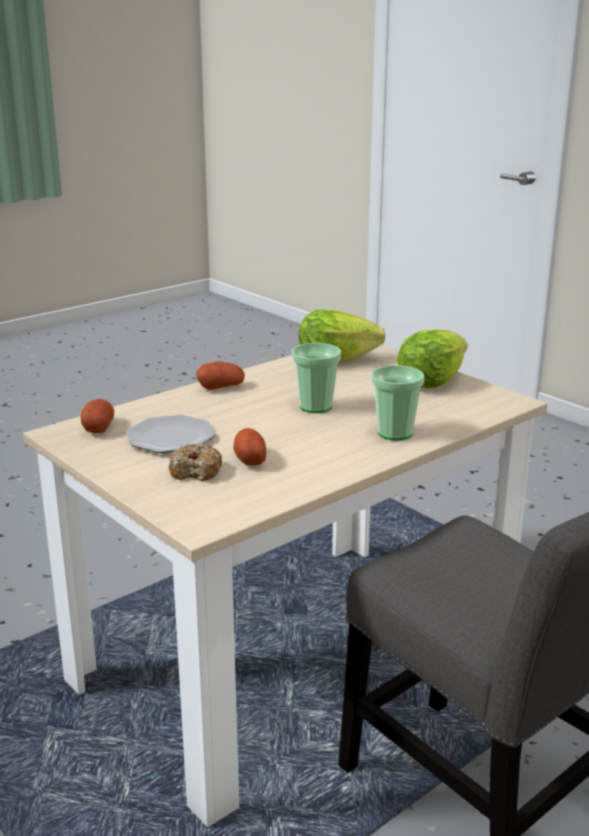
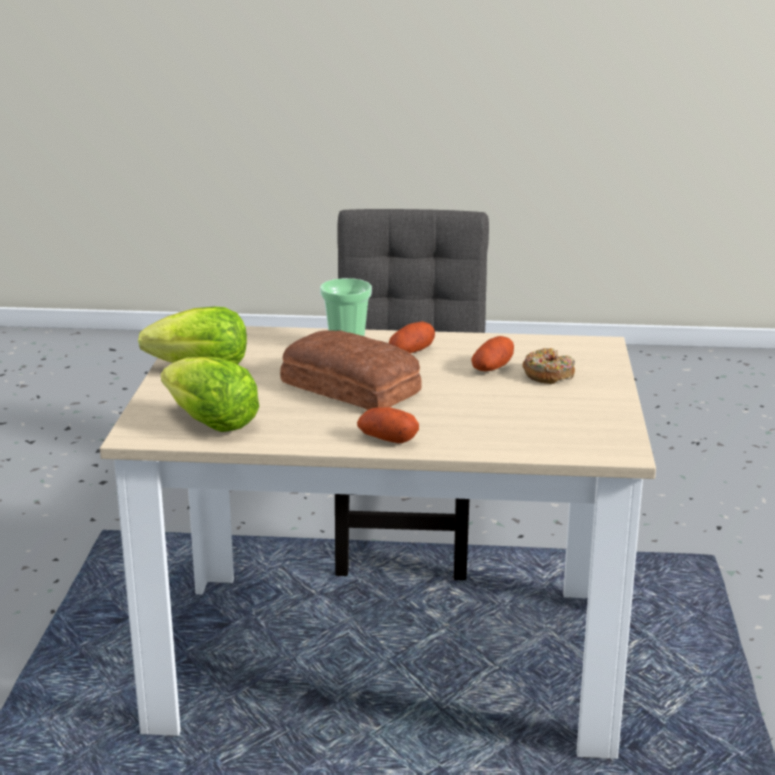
camera: 135 degrees left, 0 degrees up
(98, 428) = (576, 441): potato -> potato (411, 352)
(171, 438) = (524, 406): plate -> none
(315, 406) = (351, 386): cup -> bread

